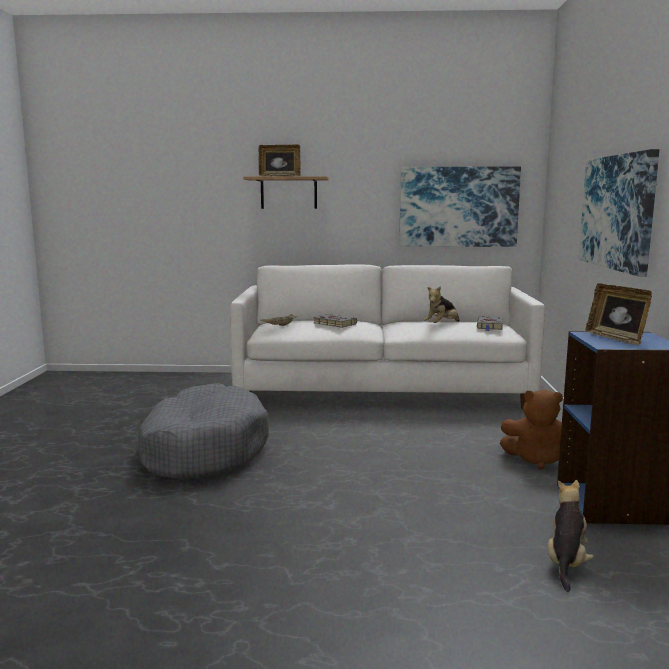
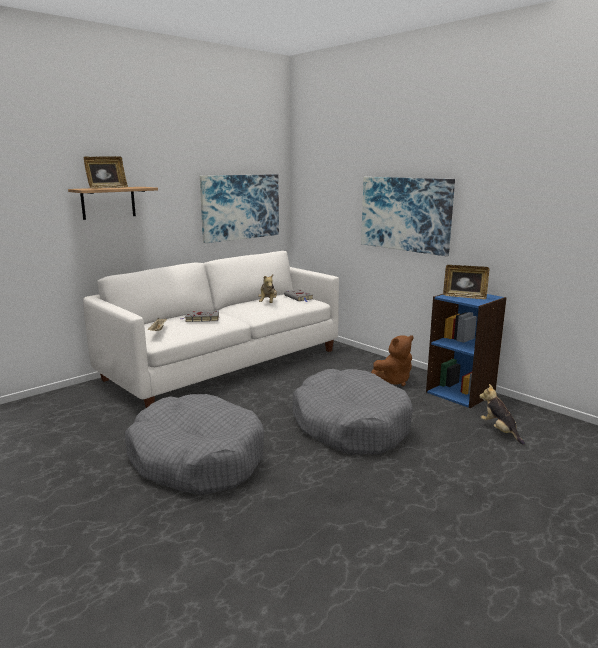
camera: 45 degrees left, 5 degrees up
(385, 479) = (350, 425): none -> grey dog bed

